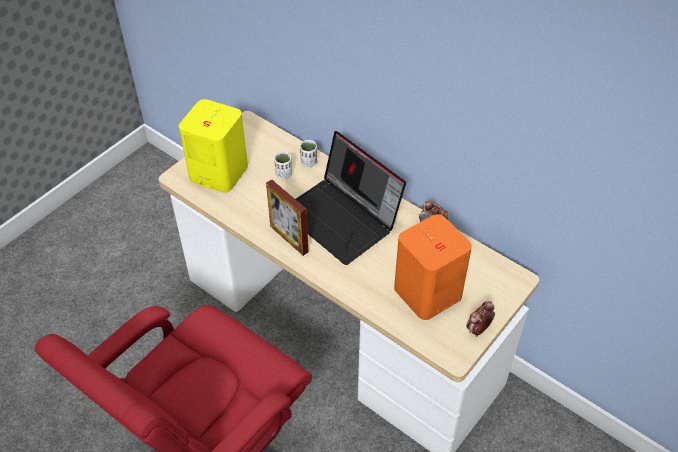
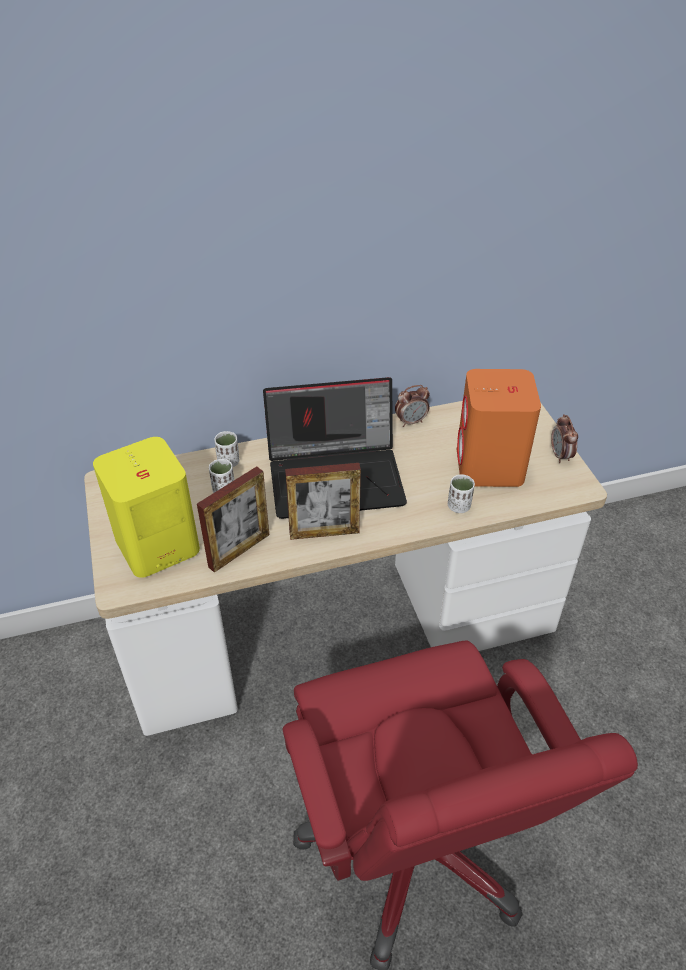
camera: 55 degrees left, 5 degrees down
(243, 209) = (239, 550): none -> picture frame
(371, 294) = (459, 506): none -> white cup

